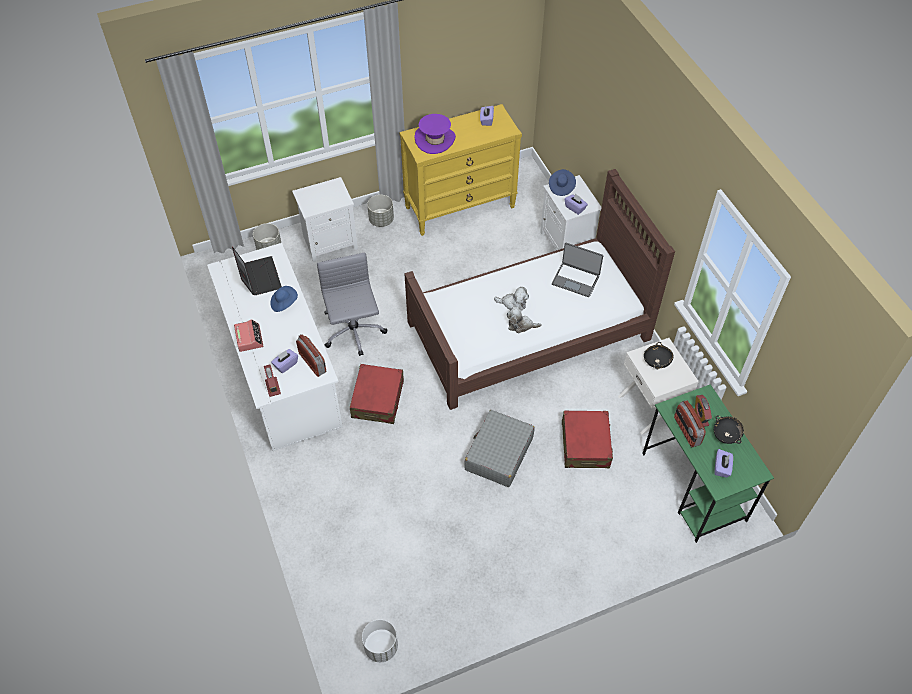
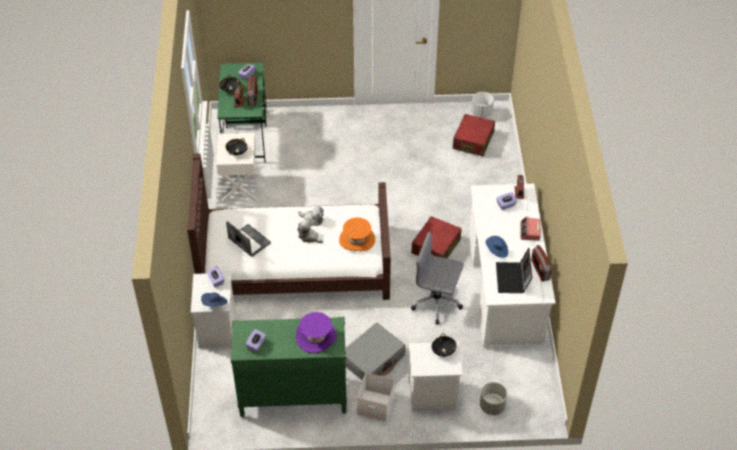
camera: 160 degrees left, 5 degrees down
(313, 362) = (485, 201): radio -> radio (540, 270)
(317, 205) = (443, 351): none -> black bowl
(354, 333) = (437, 302): grey office chair -> grey office chair turned 105 degrees clockwise
(381, 220) = (375, 406): grey planter -> white storage box
(458, 316) = (357, 239): none -> orange hat
(460, 207) = (292, 397): yellow dresser -> green dresser
(498, 454) = (363, 188): grey suitcase -> grey suitcase (373, 359)
(585, 444) = (300, 177): red suitcase -> red suitcase (473, 141)

